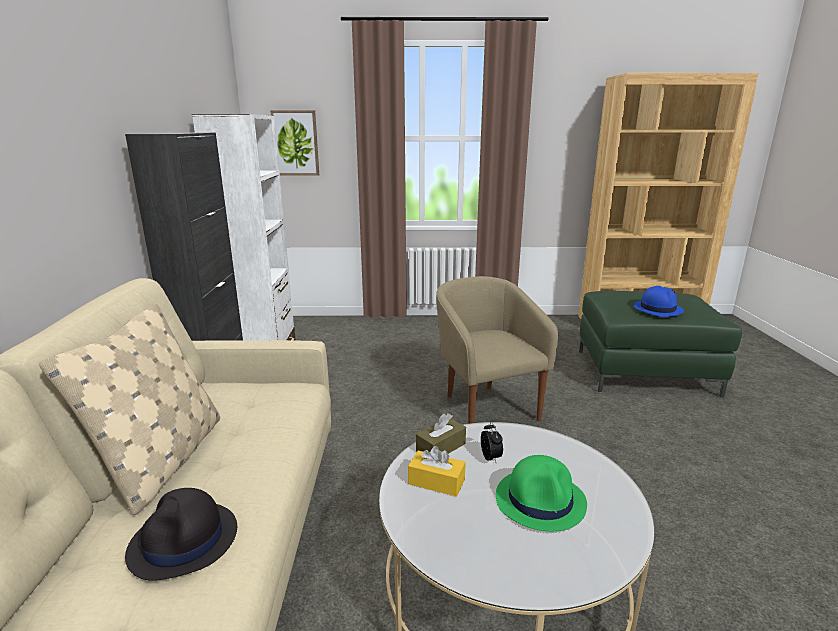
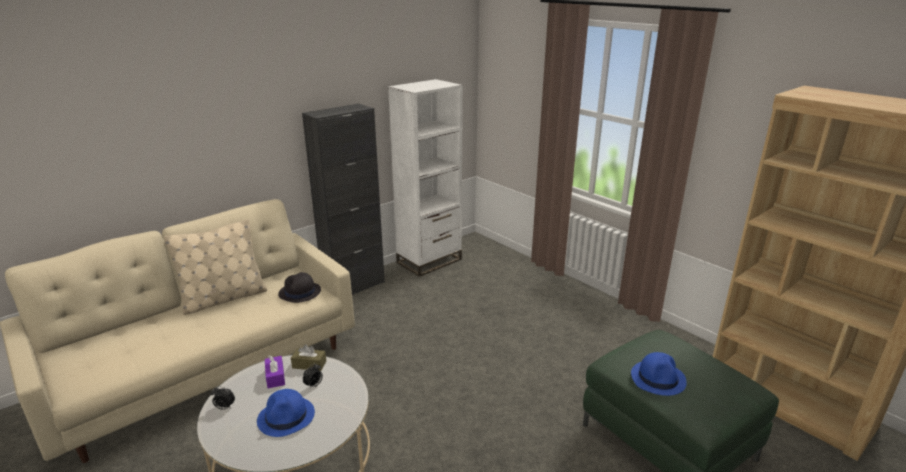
camera: 50 degrees right, 5 degrees up
(184, 541) = (176, 334): black hat -> black hat (299, 293)
(295, 143) = (507, 99): picture -> none
(436, 482) = (275, 377): yellow tissue box -> purple tissue box
(461, 553) = (224, 407): none -> alarm clock
(485, 408) = (477, 378): beige armchair -> none
(540, 500) = (286, 417): green hat -> blue hat

